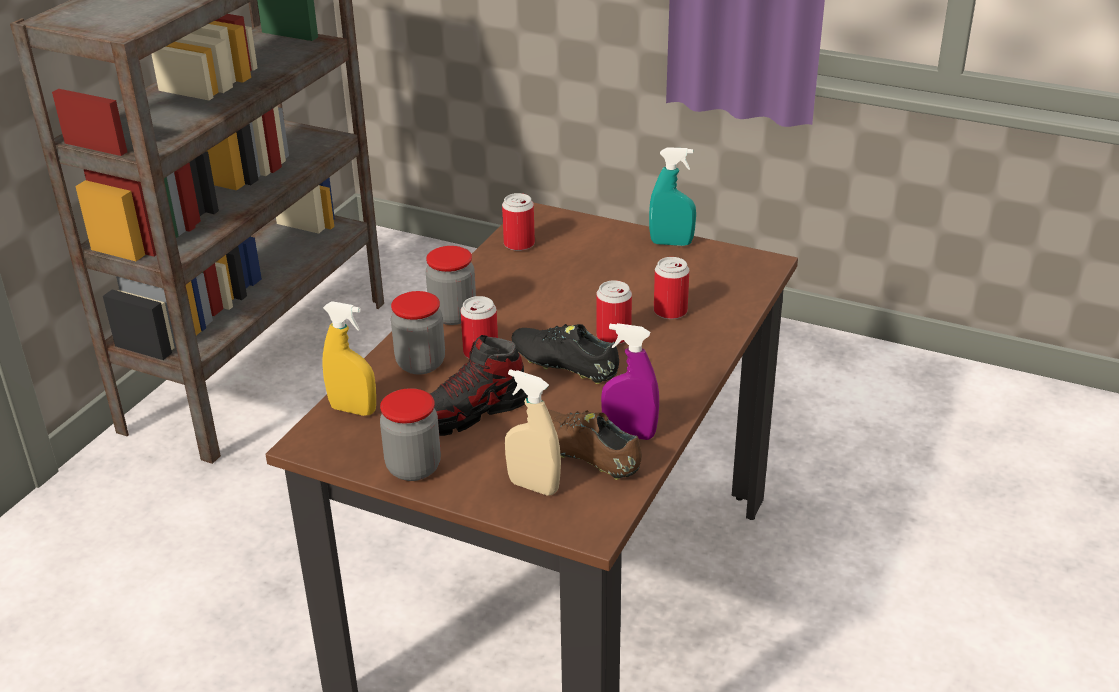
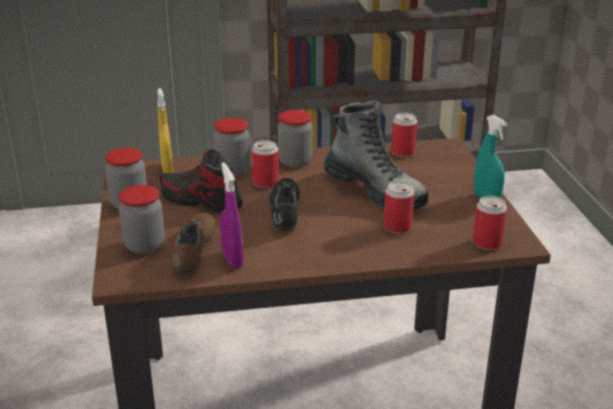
camera: 55 degrees right, 5 degrees down
(533, 486) = (144, 246): beige spray bottle -> jar
(582, 293) = (375, 190): none -> boot
(613, 336) = (339, 217): can -> can (487, 243)

